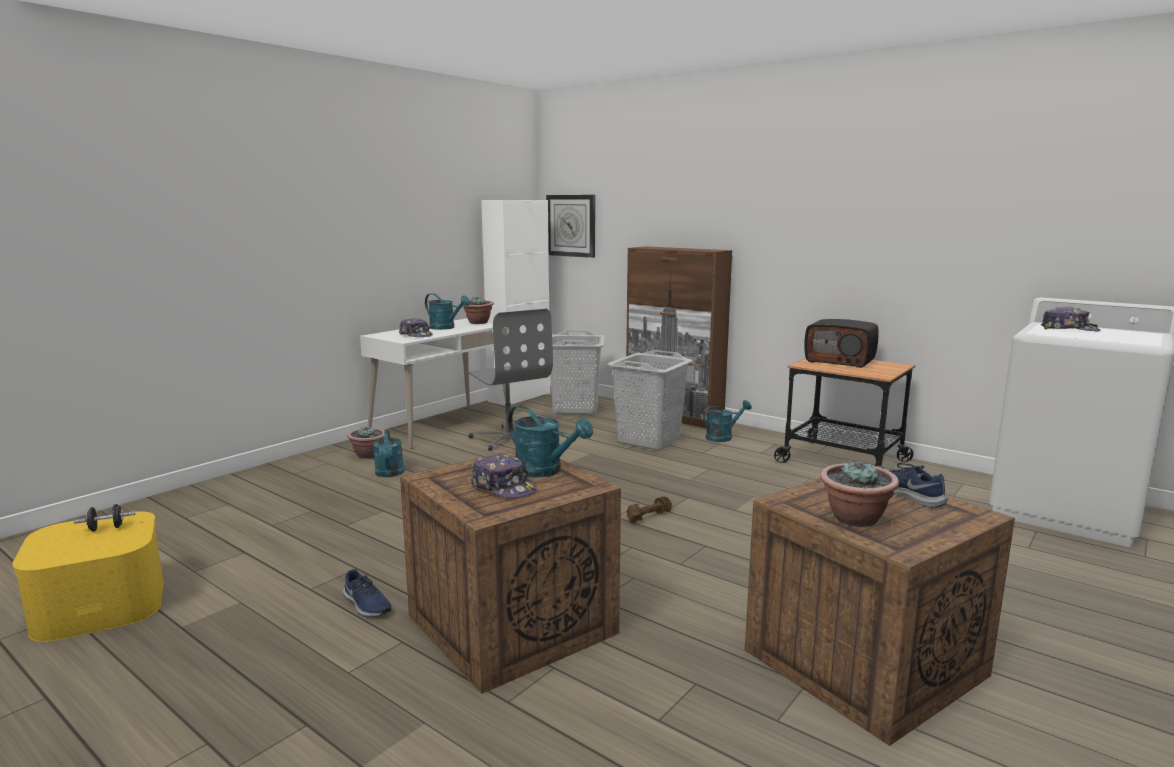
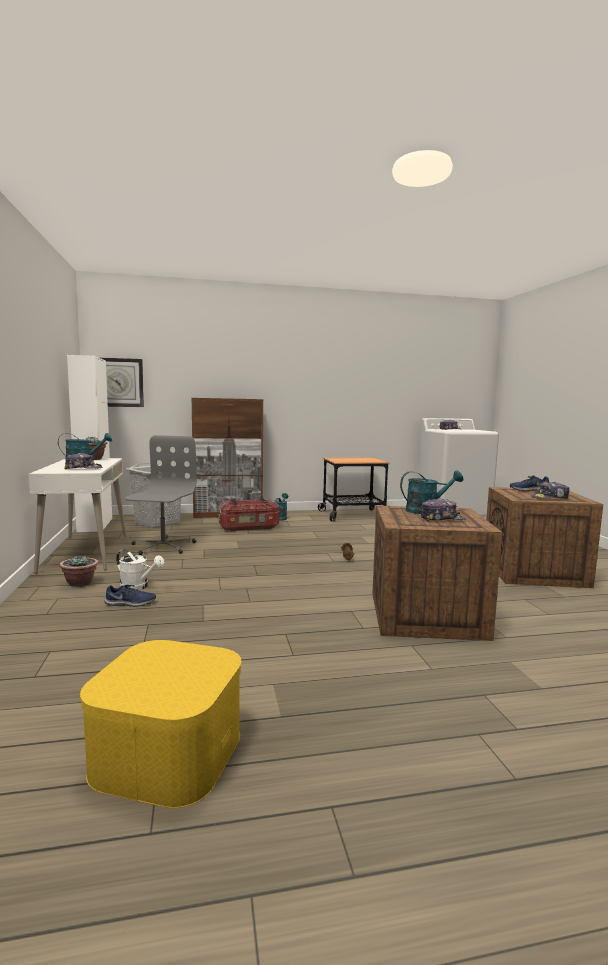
camera: 50 degrees left, 5 degrees down
(106, 528) = (157, 663): black dumbbell -> none
(366, 605) = (347, 643): blue shoe -> blue shoe (130, 603)
(389, 474) = (138, 587): turquoise watering can -> white watering can
(509, 438) = (162, 546): grey office chair -> grey office chair turned 90 degrees counterclockwise
(649, 440) = (249, 527): grey laundry basket -> storage box
(840, 361) = (345, 459): radio -> none
(855, 519) = (550, 498): potted plant -> cap

